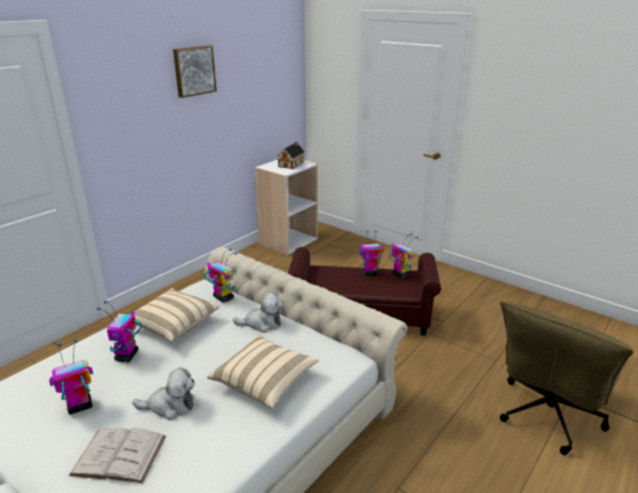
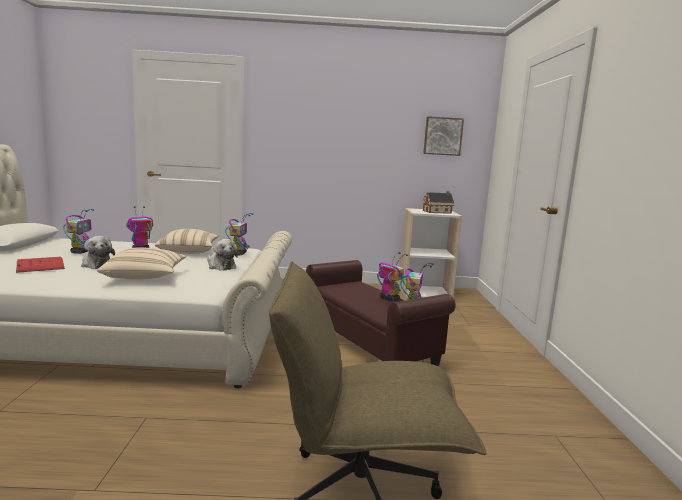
camera: 50 degrees right, 15 degrees down
(79, 406) = (81, 252): toy robot -> toy robot turned 75 degrees clockwise
(119, 455) = (40, 265): white book -> red book
(194, 71) = (355, 108): picture -> picture (442, 136)

